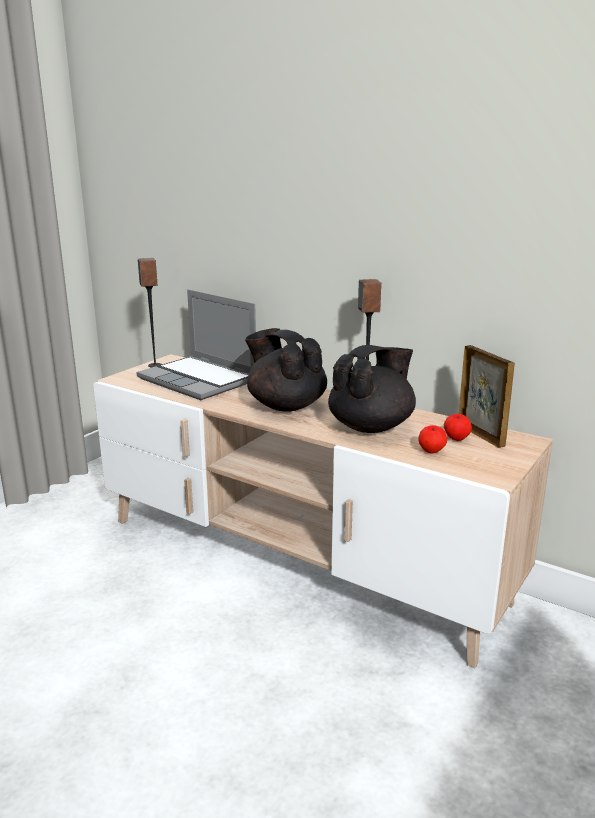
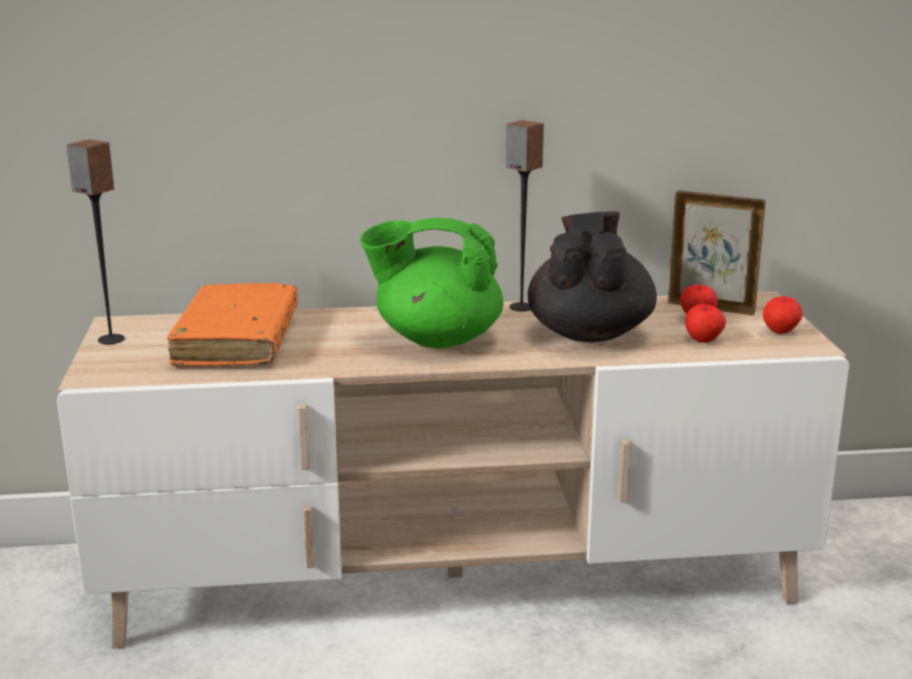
camera: 40 degrees left, 0 degrees up
(199, 380) = (237, 341): laptop -> orange book
(286, 405) = (436, 339): black teapot -> green teapot
(495, 462) = (780, 331): none -> apple

